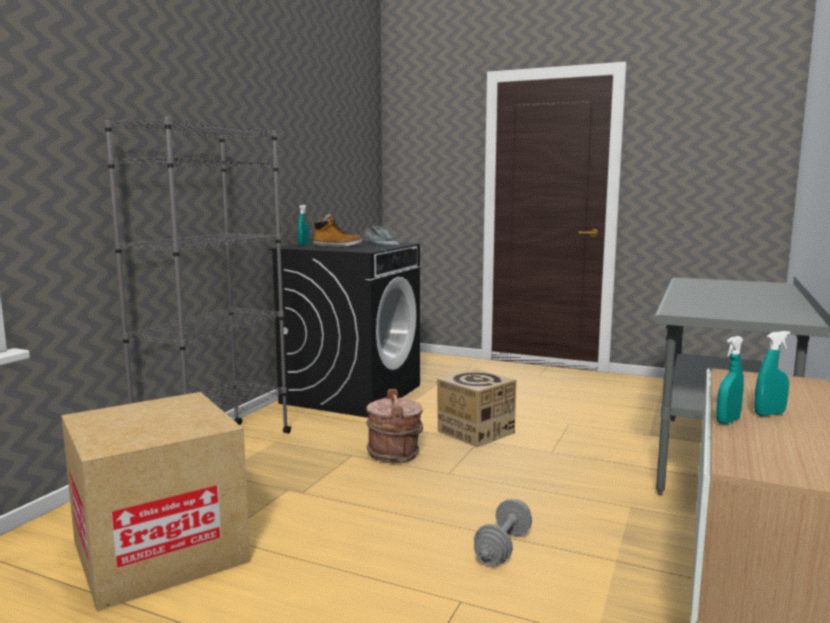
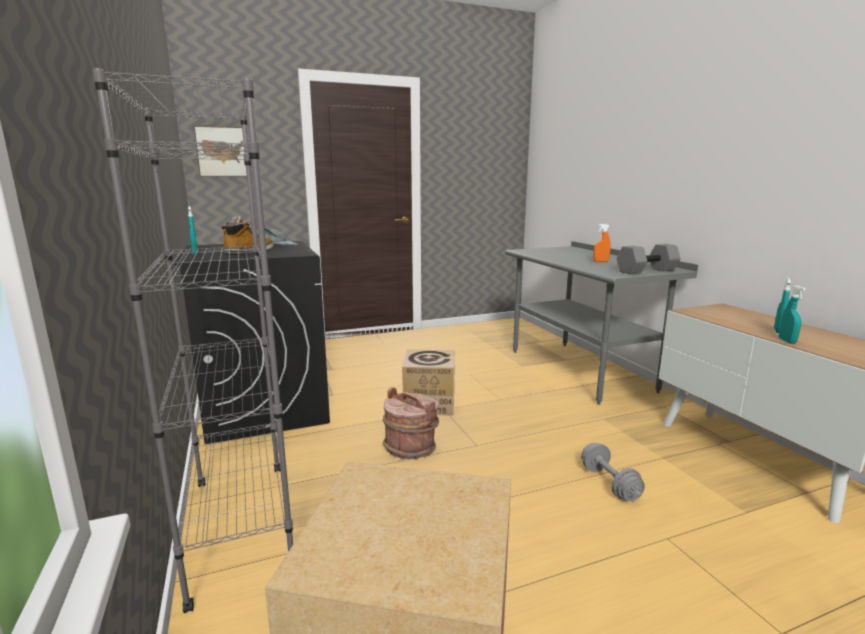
camera: 45 degrees left, 5 degrees up
(413, 158) = (223, 152): none -> picture
(734, 300) = (600, 261): none -> orange spray bottle
(742, 315) = (647, 271): none -> grey dumbbell

